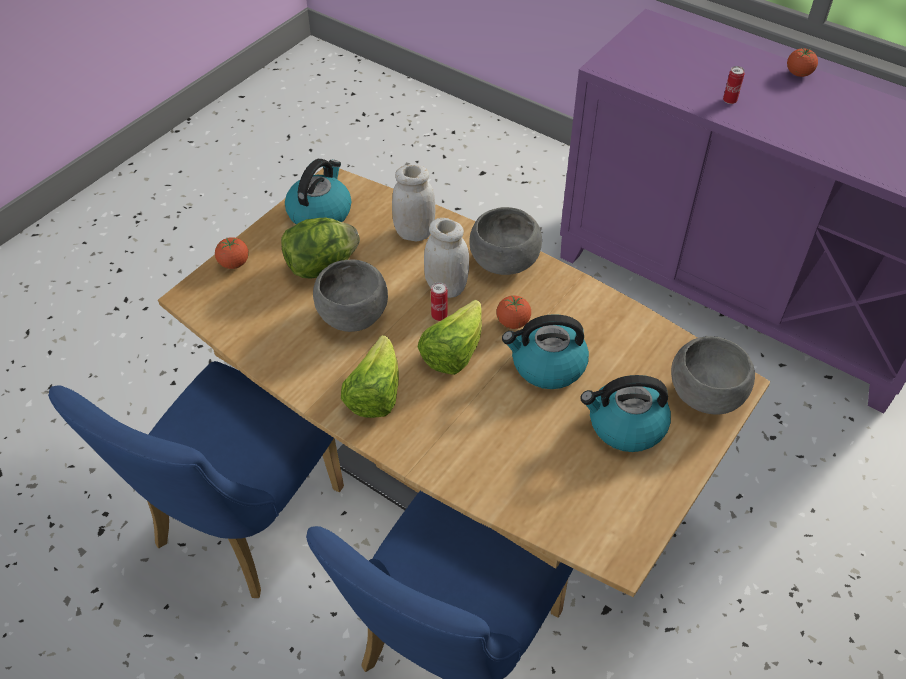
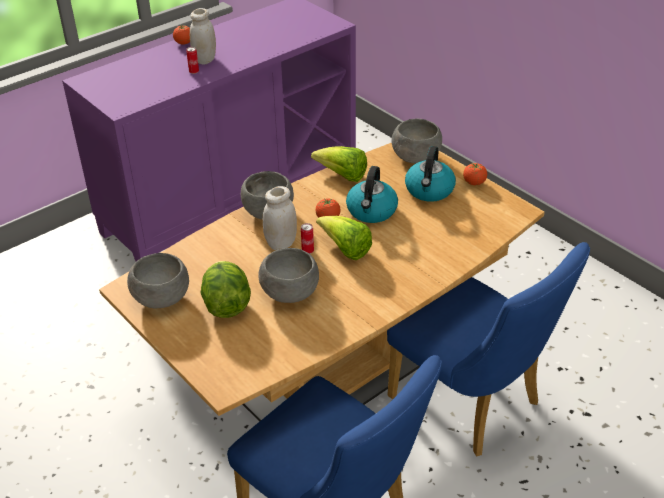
camera: 75 degrees left, 10 degrees down
(234, 263) = (197, 357): tomato -> tomato (474, 183)
(320, 213) = (161, 299): kettle -> grey bowl
(374, 394) = (371, 292): lettuce -> lettuce (342, 176)
(414, 233) = (215, 251): white jar -> white jar (205, 60)

